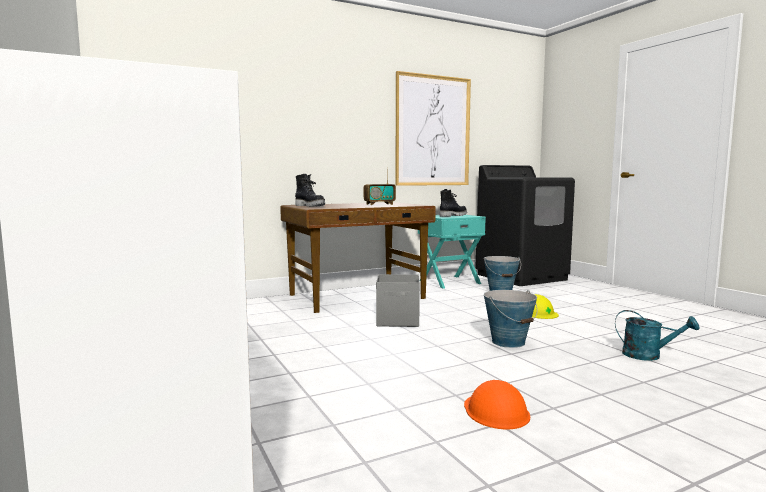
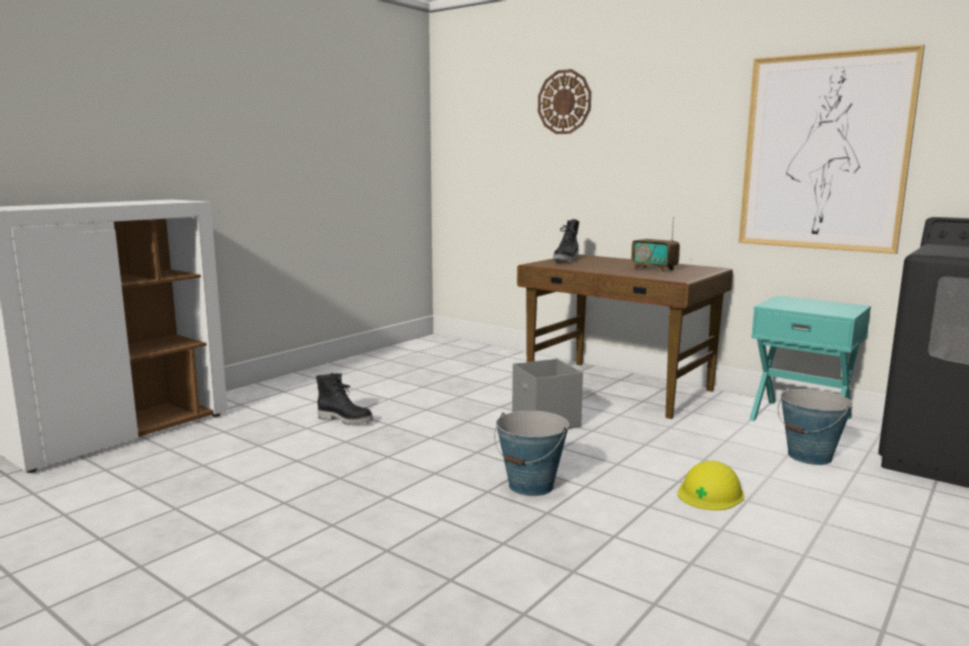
camera: 65 degrees right, 5 degrees up
(259, 79) = (564, 102): none -> wall clock
(452, 216) = (813, 306): black boot -> black boot (346, 420)
(496, 411) = (310, 498): orange hard hat -> none
(648, 355) = (575, 587): turquoise watering can -> none

